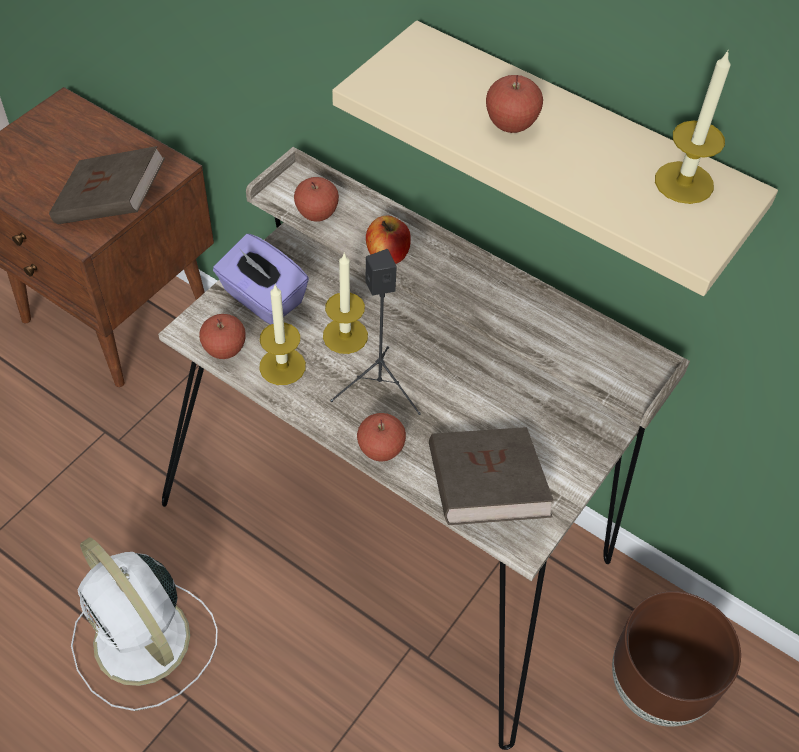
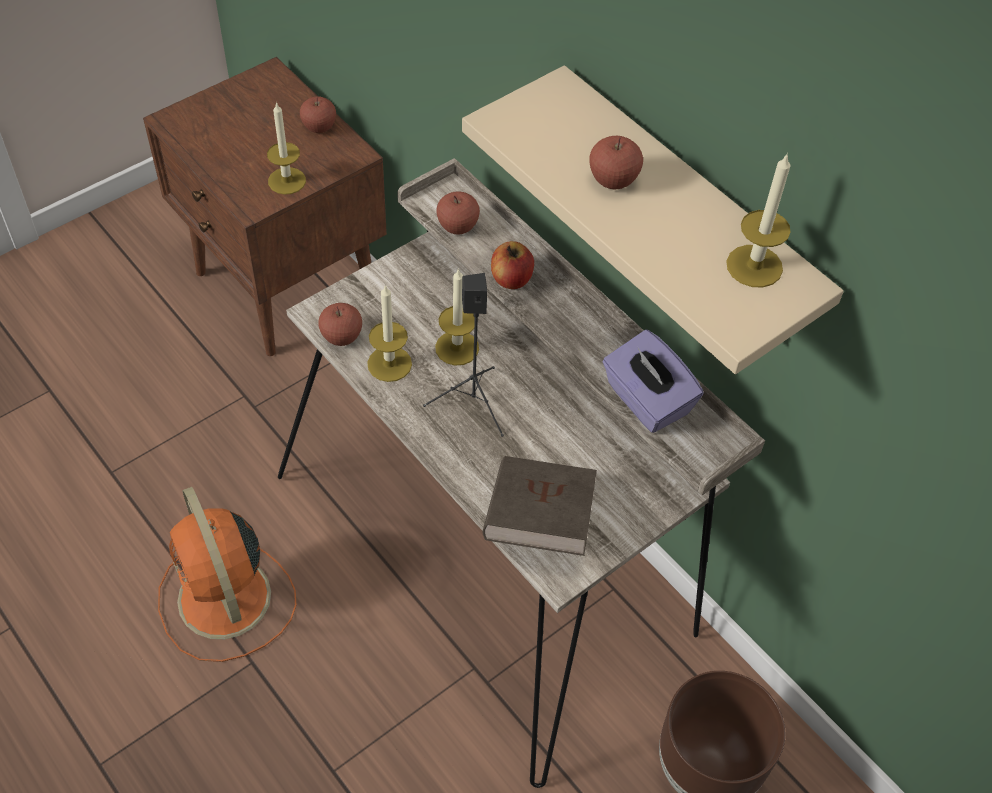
camera: 15 degrees right, 0 degrees up
(112, 206) = (287, 181): brown book -> candle
(144, 643) = (226, 601): white fan -> orange fan
(262, 298) = (391, 297): purple tissue box -> purple tissue box (646, 400)
(380, 450) = (455, 460): apple -> apple (319, 127)

